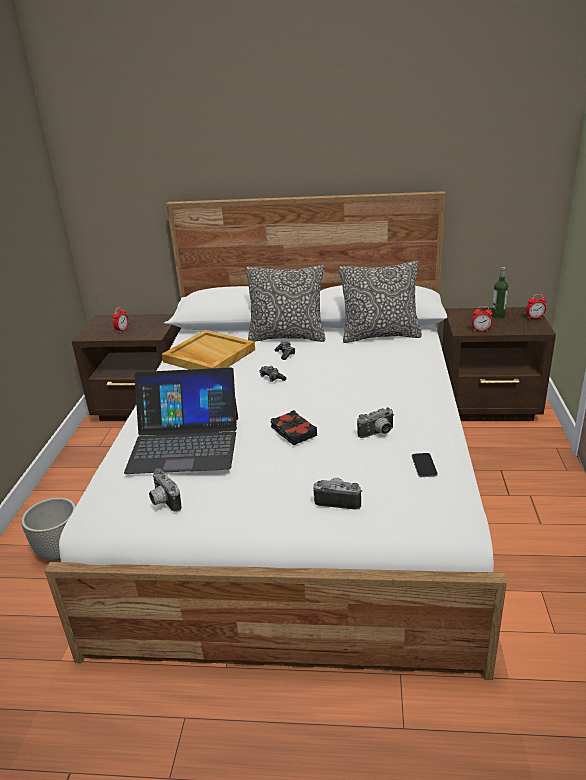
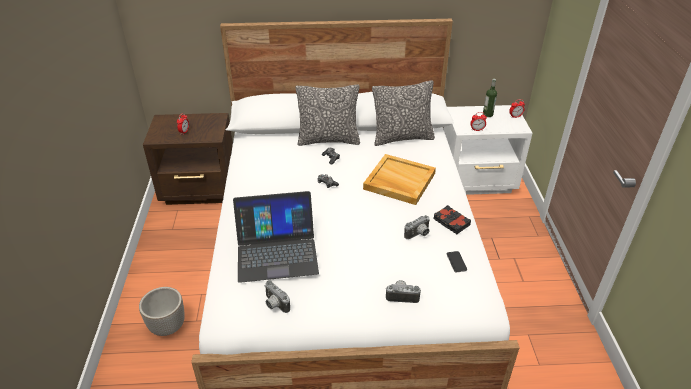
camera: 10 degrees left, 10 degrees up
(208, 356) = (269, 161): beige tray -> beige tray (398, 181)
(293, 432) = (355, 235): black book -> black book (451, 222)
(490, 407) = (478, 181): brown nightstand -> white nightstand

